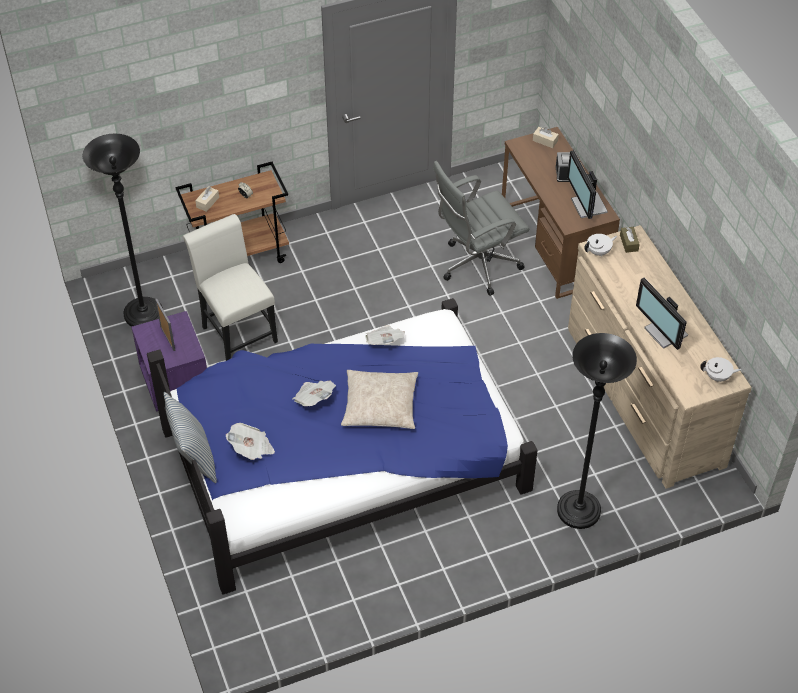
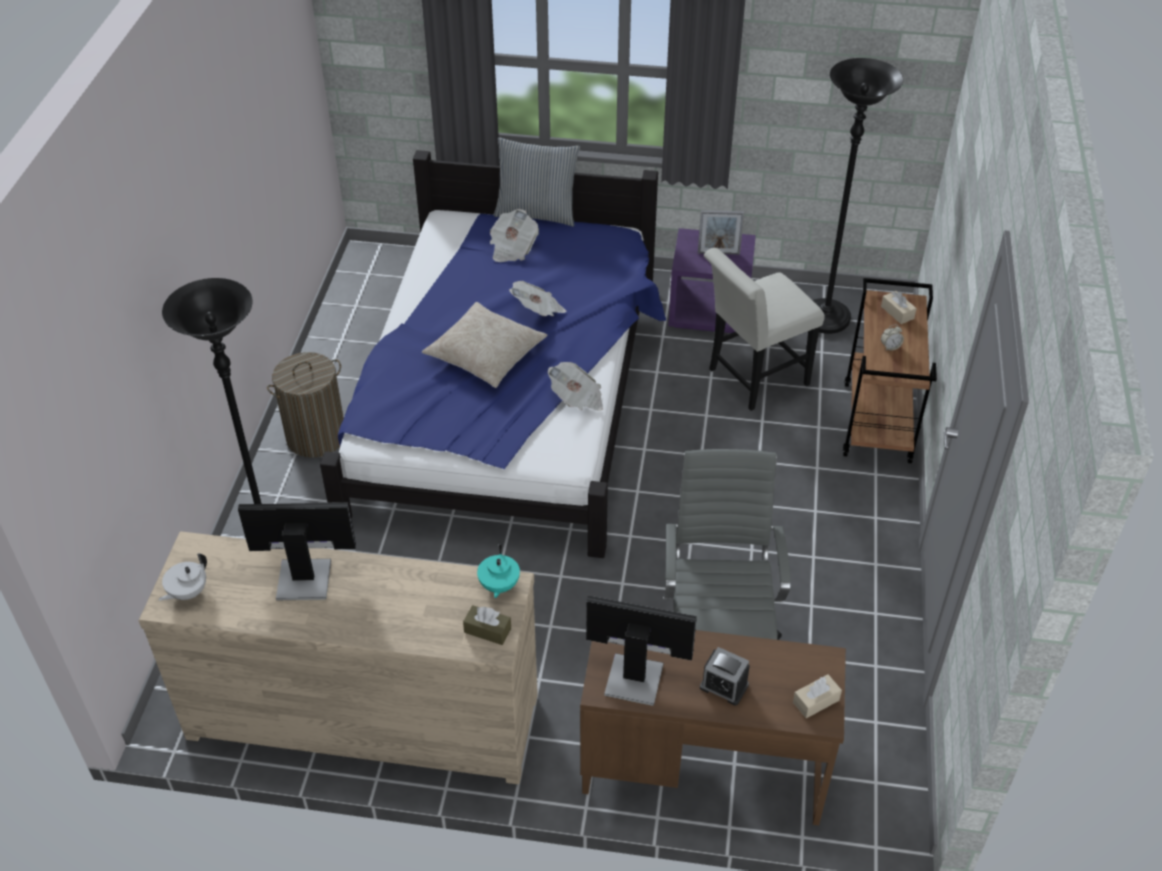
camera: 120 degrees right, 5 degrees down
(236, 330) = (752, 379): white chair -> white chair turned 150 degrees clockwise
(463, 551) = (316, 436): none -> laundry basket
(599, 252) = (498, 586): white teapot -> turquoise teapot

